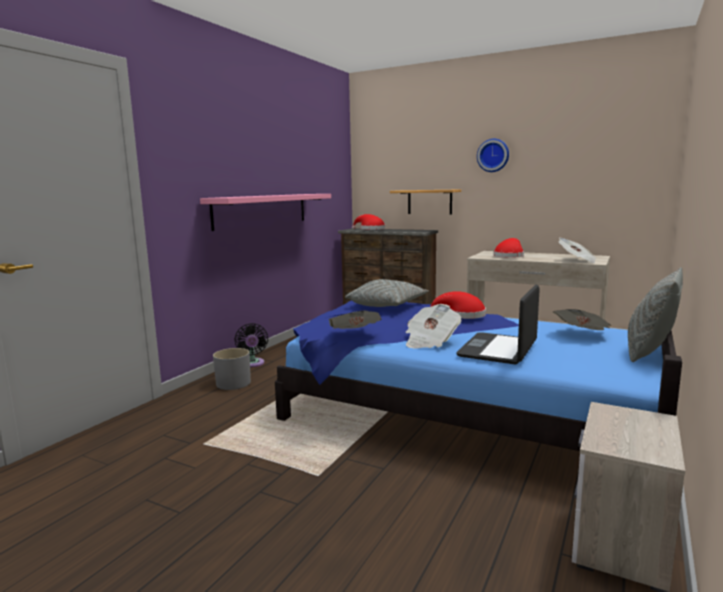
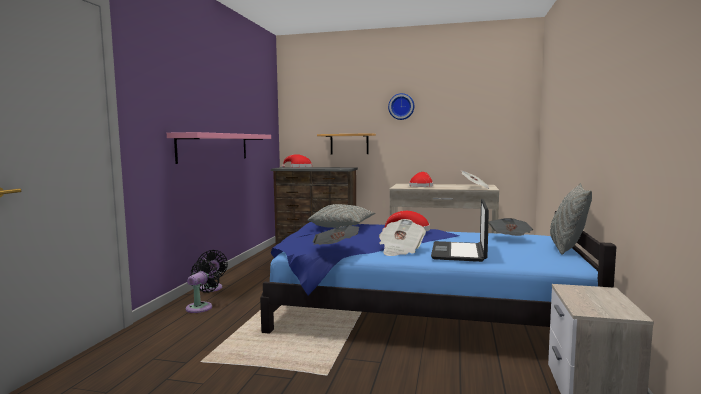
camera: 15 degrees left, 5 degrees down
(233, 383) = (201, 307): grey planter -> black fan

